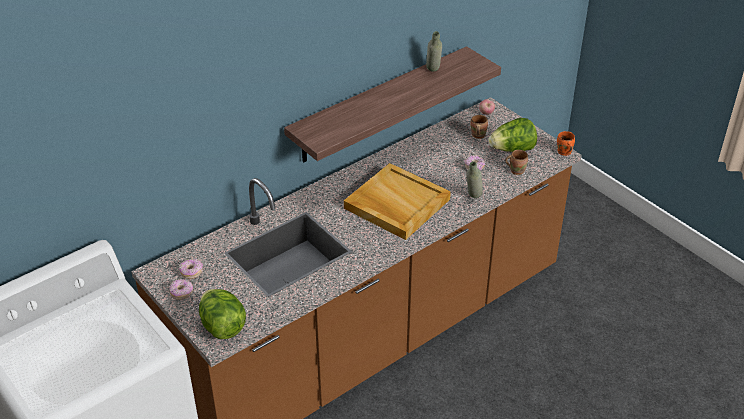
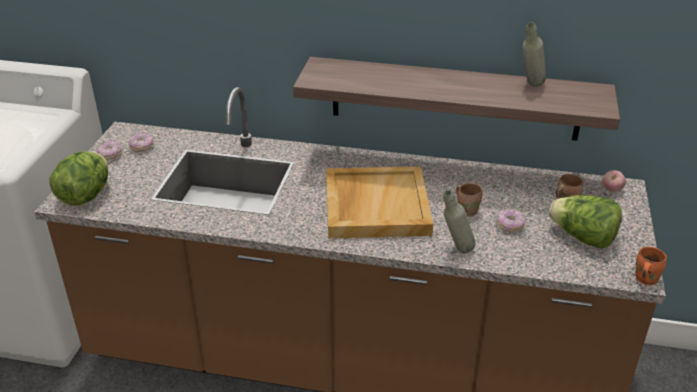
camera: 50 degrees right, 5 degrees down
(516, 170) = (552, 258): brown mug -> brown mug (467, 210)

